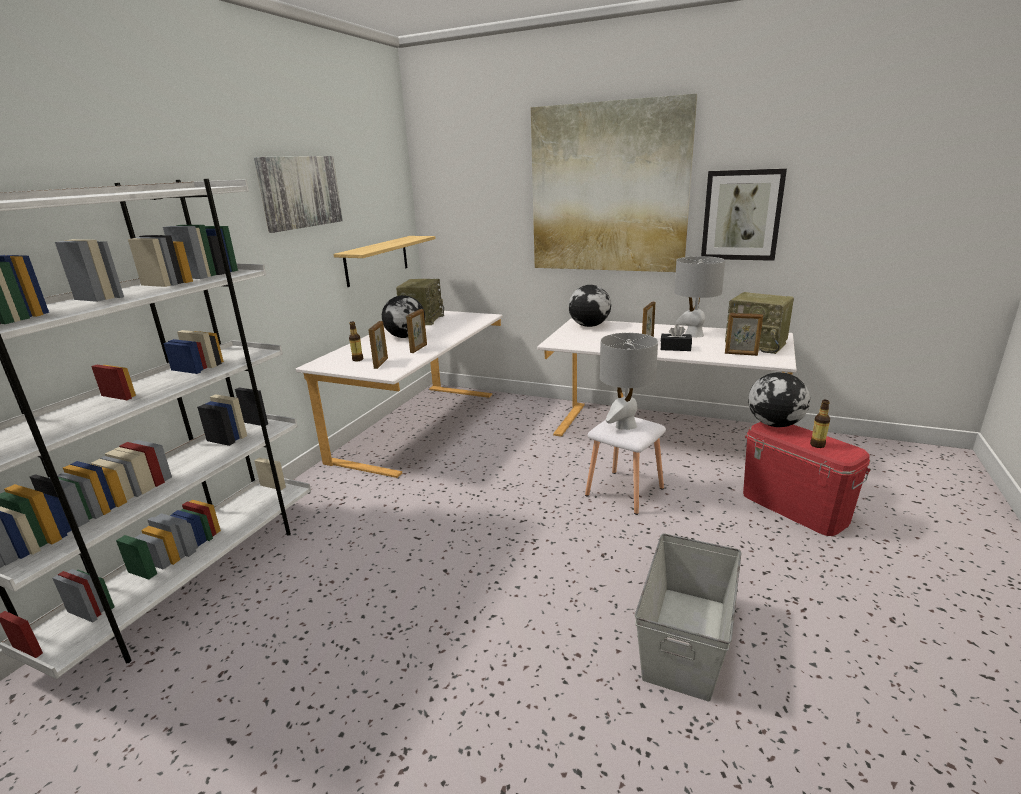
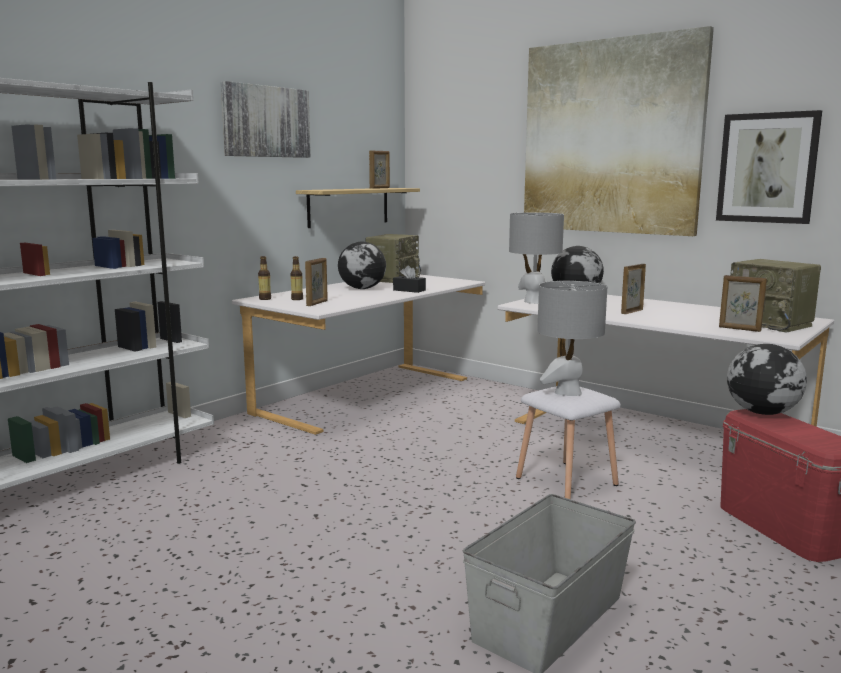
camera: 15 degrees right, 10 degrees down
(419, 349) = (367, 297): picture frame -> picture frame (380, 188)
(675, 348) = (660, 318): black tissue box -> black tissue box (409, 290)
(694, 334) = (698, 311): grey table lamp -> grey table lamp (533, 301)
(817, 445) = (803, 435): bottle -> bottle (265, 299)

